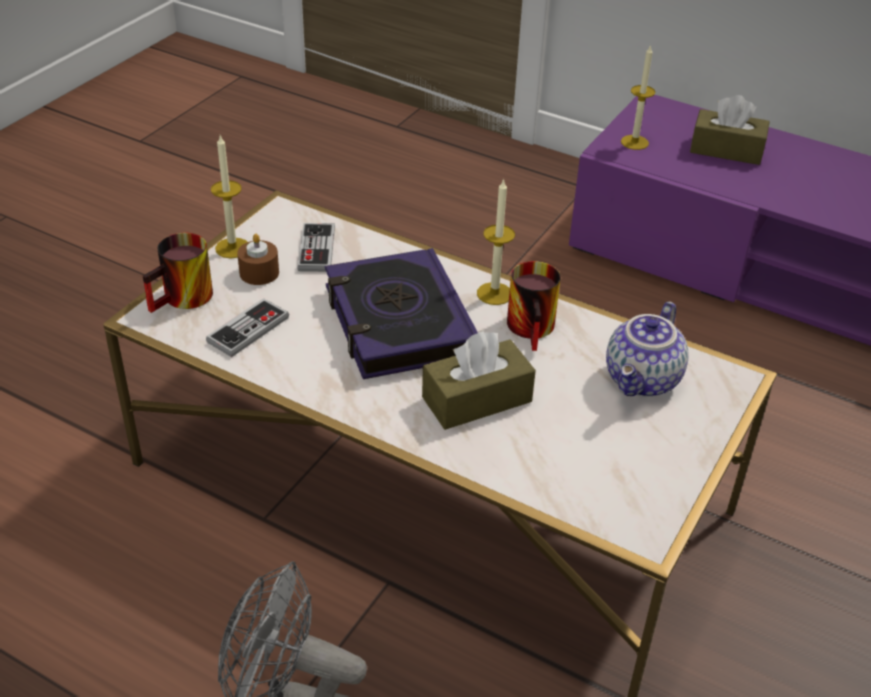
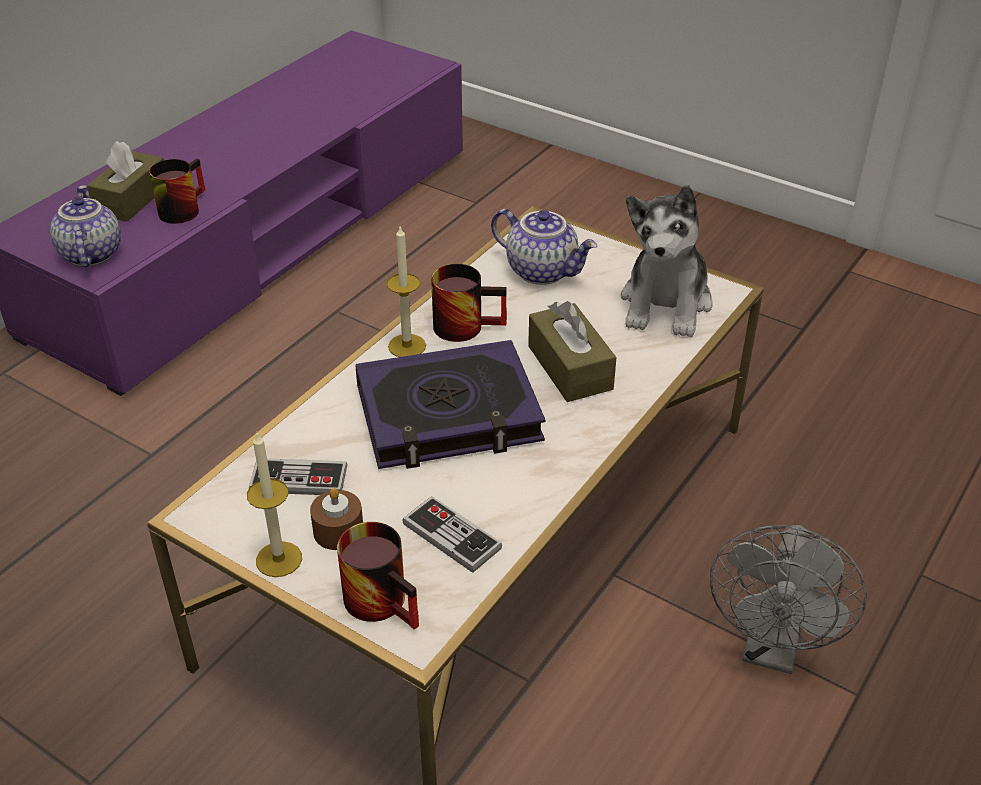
camera: 85 degrees left, 0 degrees up
(606, 479) = (666, 303): none -> plush toy
(634, 142) = (89, 254): candle -> teapot
(724, 176) = (180, 208): none -> mug

